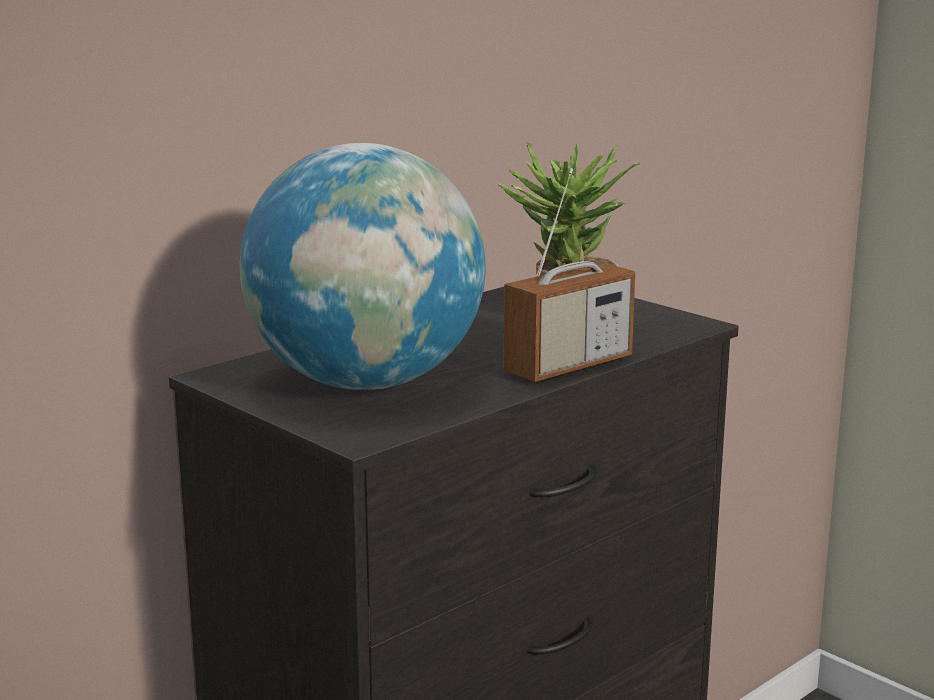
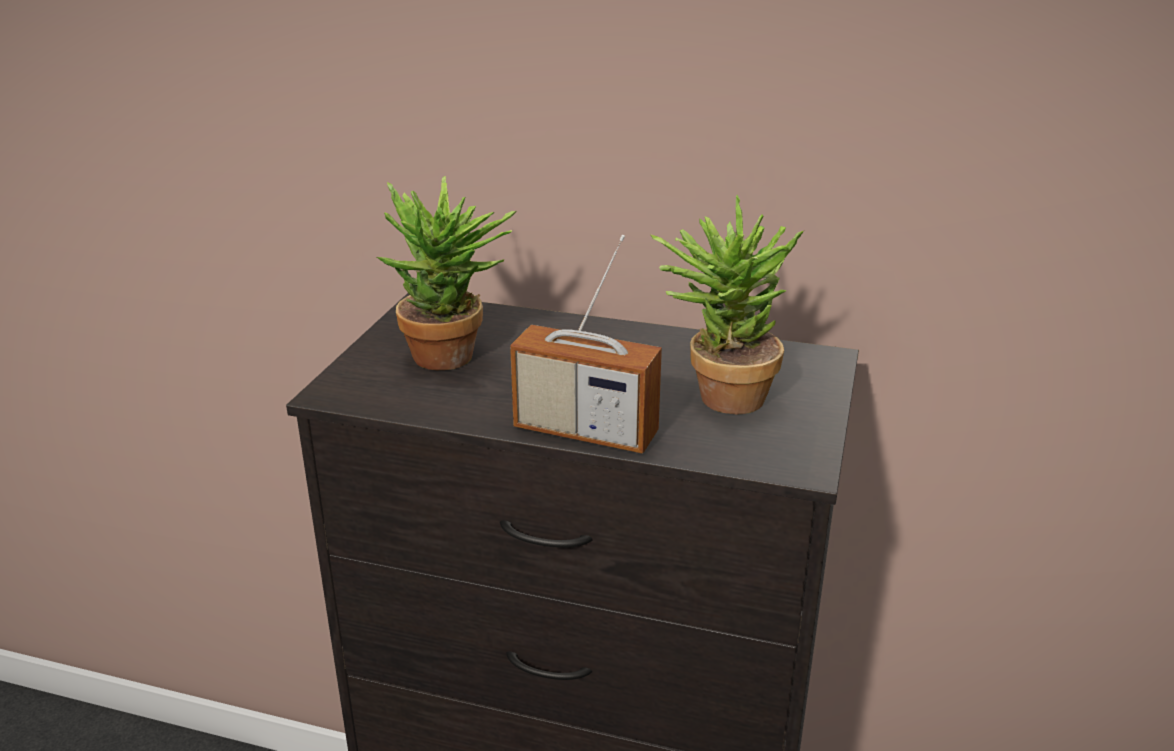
camera: 60 degrees right, 10 degrees up
(367, 383) = (454, 360): globe -> potted plant

